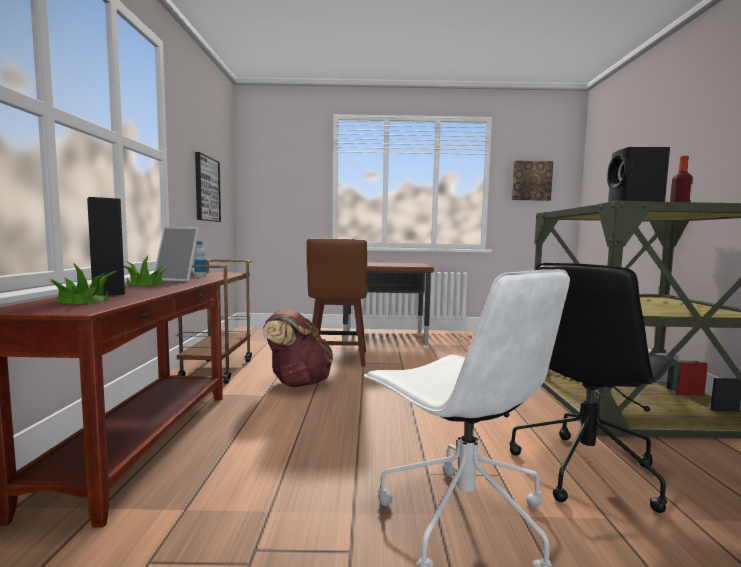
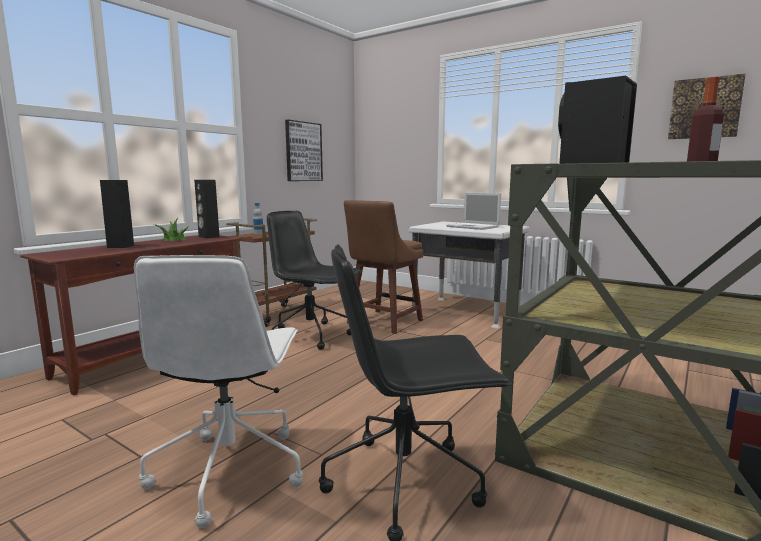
camera: 35 degrees right, 5 degrees up
(83, 301) = (88, 251): potted plant -> none
(179, 280) = (208, 237): picture frame -> black speaker
(298, 382) = (313, 337): brown backpack -> black office chair
(385, 339) = (466, 311): brown desk -> white desk
(393, 264) = (473, 227): none -> laptop

